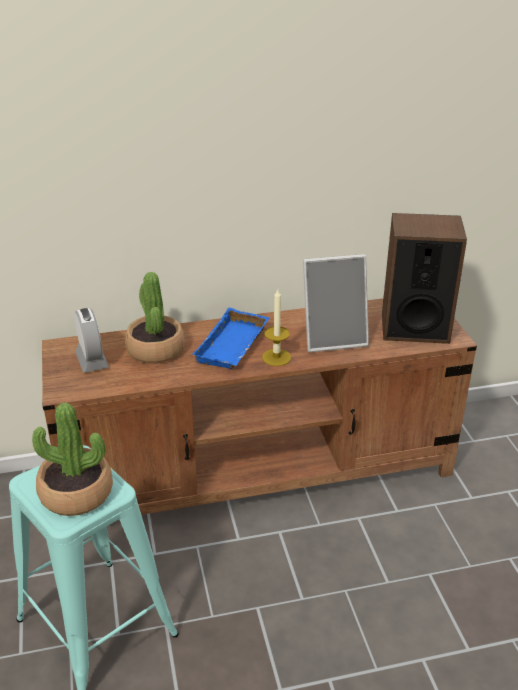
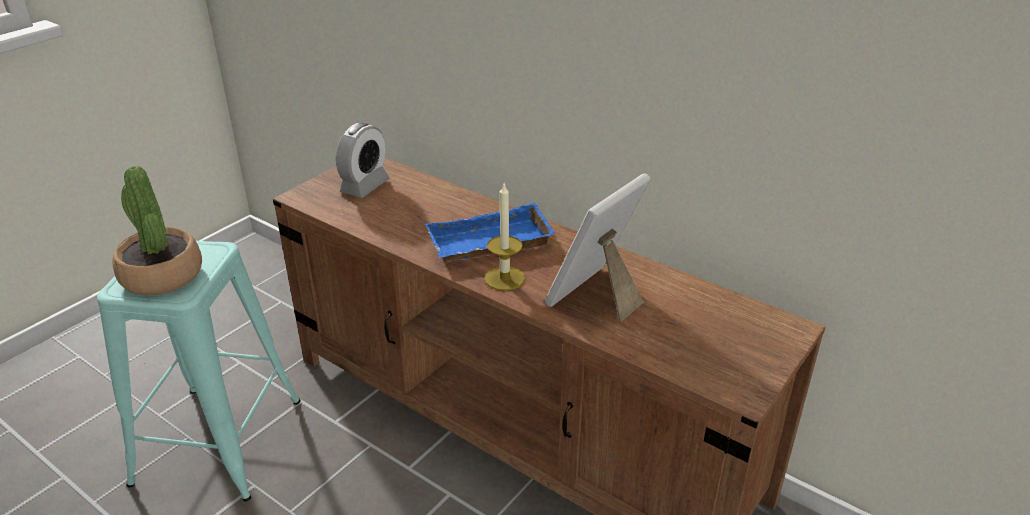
camera: 50 degrees right, 0 degrees up
(155, 350) = (423, 206): potted plant -> none
(333, 338) = (597, 297): picture frame -> picture frame turned 90 degrees clockwise
(414, 327) = (713, 347): speaker -> none

